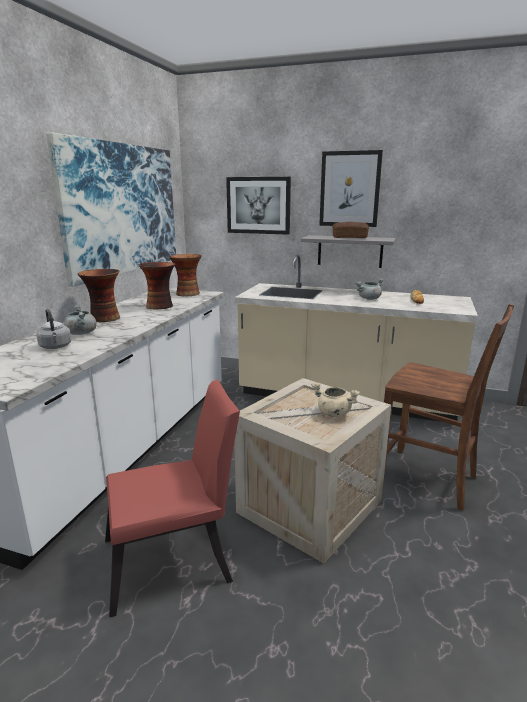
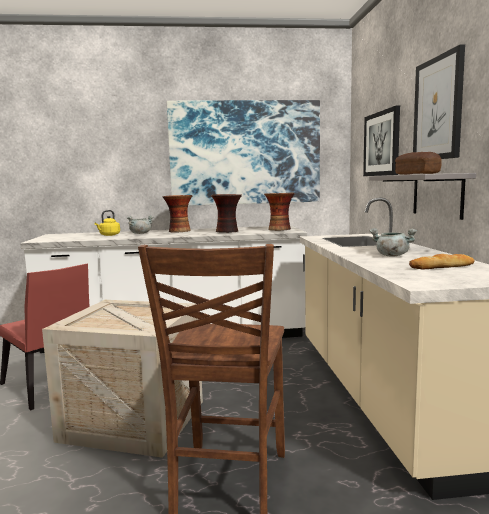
camera: 65 degrees right, 10 degrees down
(55, 347) = (109, 235): grey kettle -> yellow kettle
(333, 413) = (122, 321): beige cooking pot -> none

